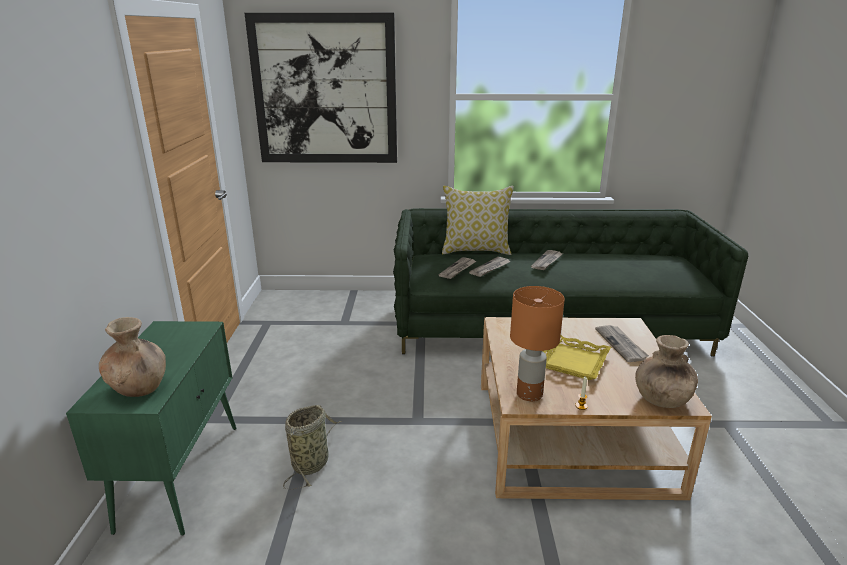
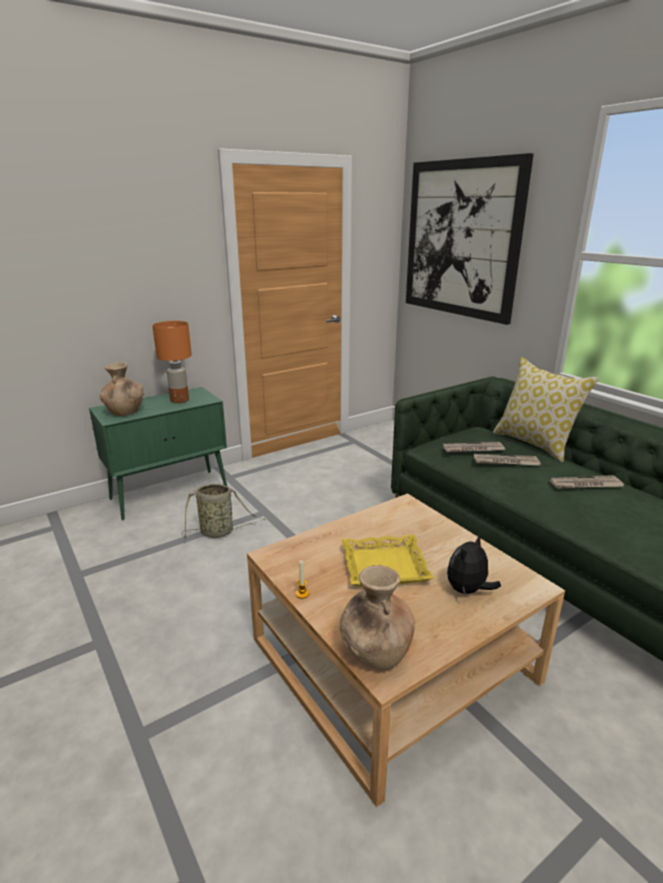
camera: 55 degrees right, 0 degrees up
(528, 394) = (292, 557): orange table lamp -> orange table lamp (179, 400)
(621, 344) = (468, 590): newspaper -> plush toy

